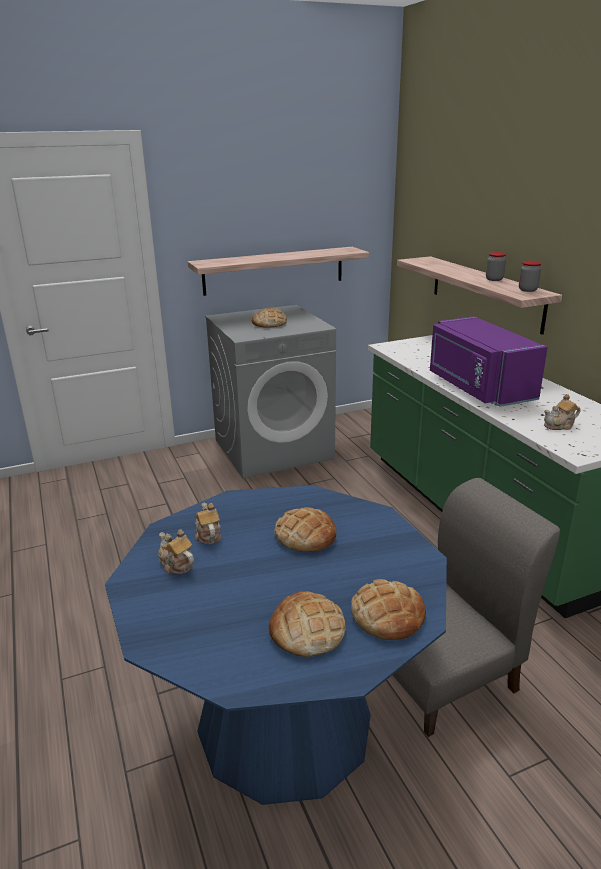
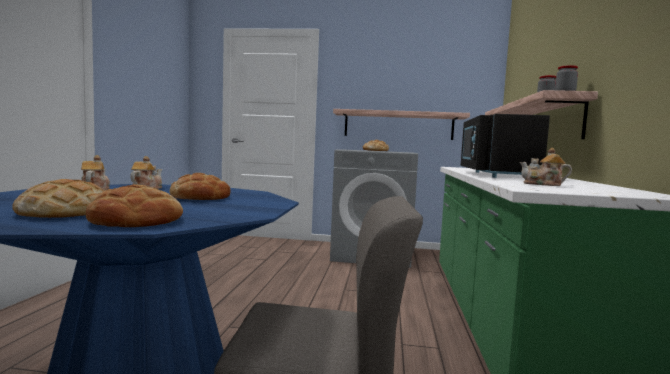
camera: 30 degrees right, 20 degrees down
(477, 388) = (494, 175): purple microwave -> black microwave

